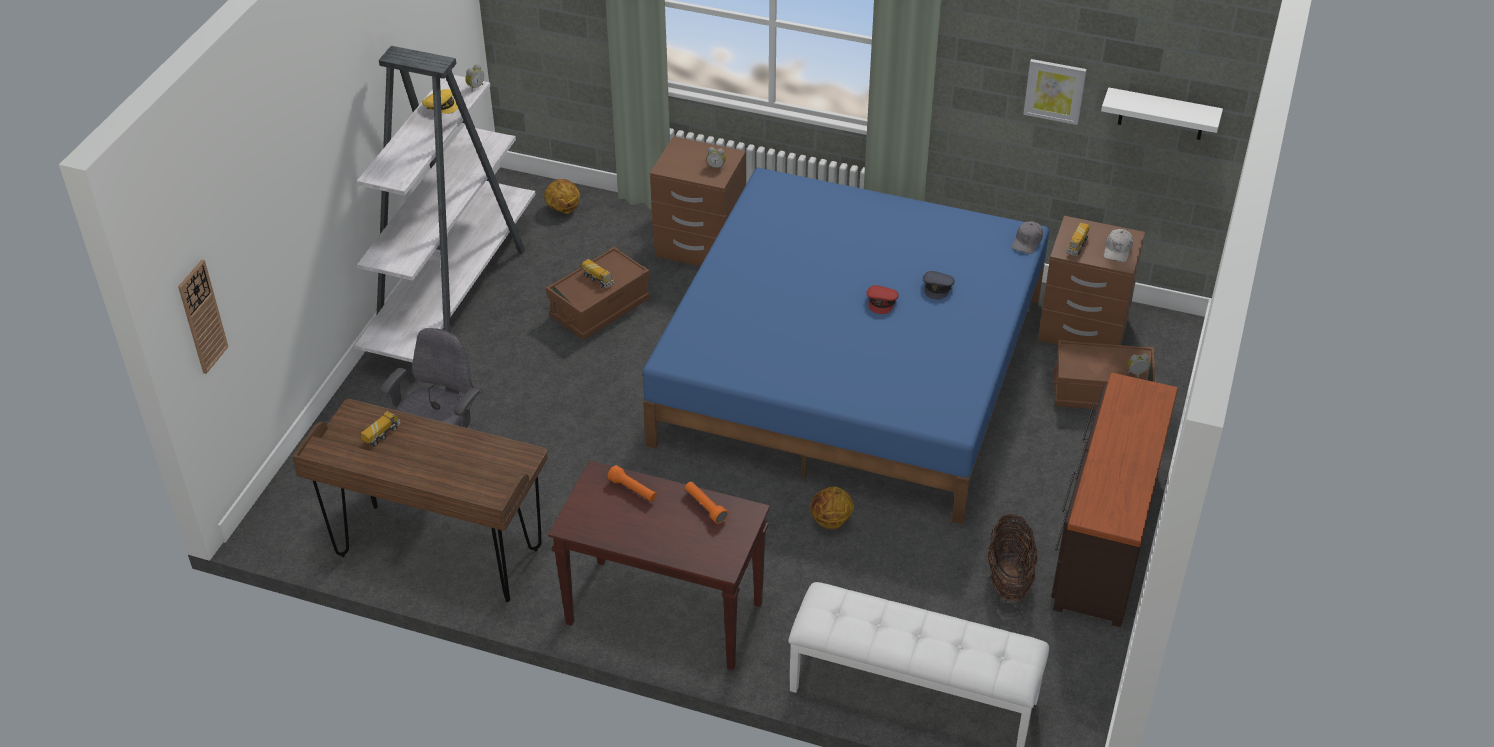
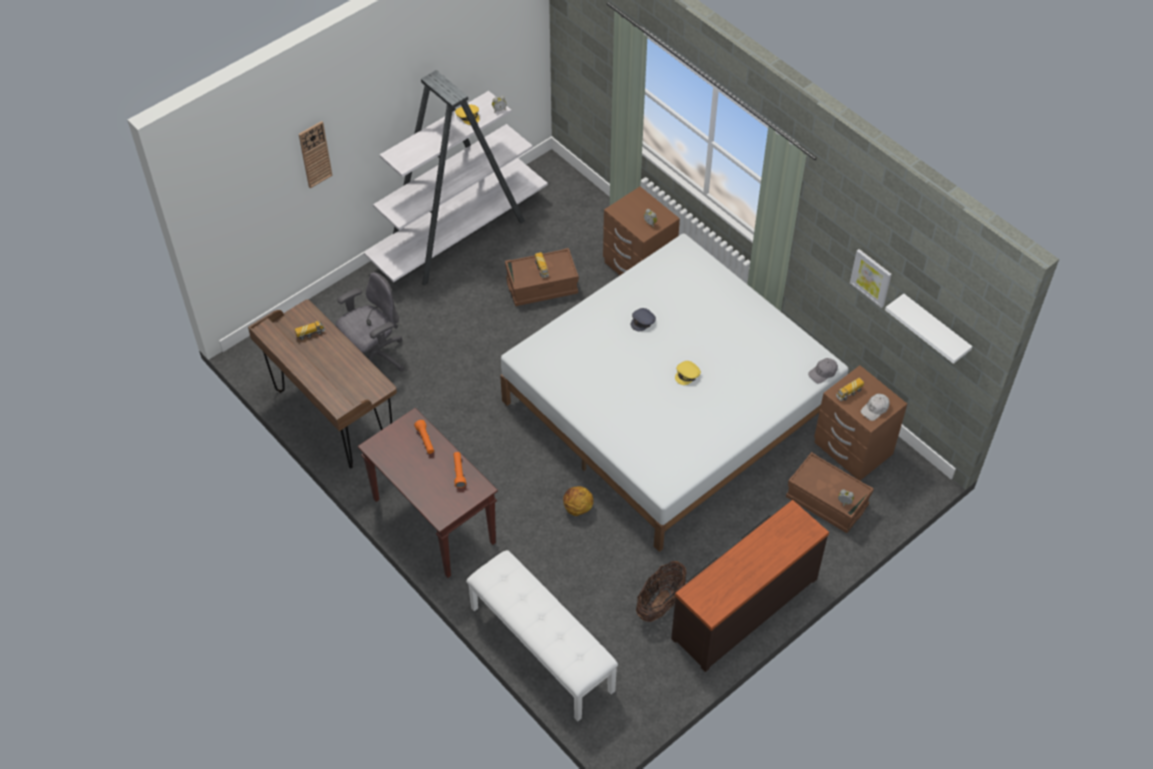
camera: 30 degrees right, 10 degrees up
(202, 317) = (224, 220): wall clock -> wall clock (315, 154)
(563, 209) = (570, 200): basketball -> none
(851, 369) = (671, 406): blue bed -> white bed
(882, 301) = (687, 375): red cap -> yellow cap
(937, 287) = (733, 380): grey cap -> grey cap (643, 321)

